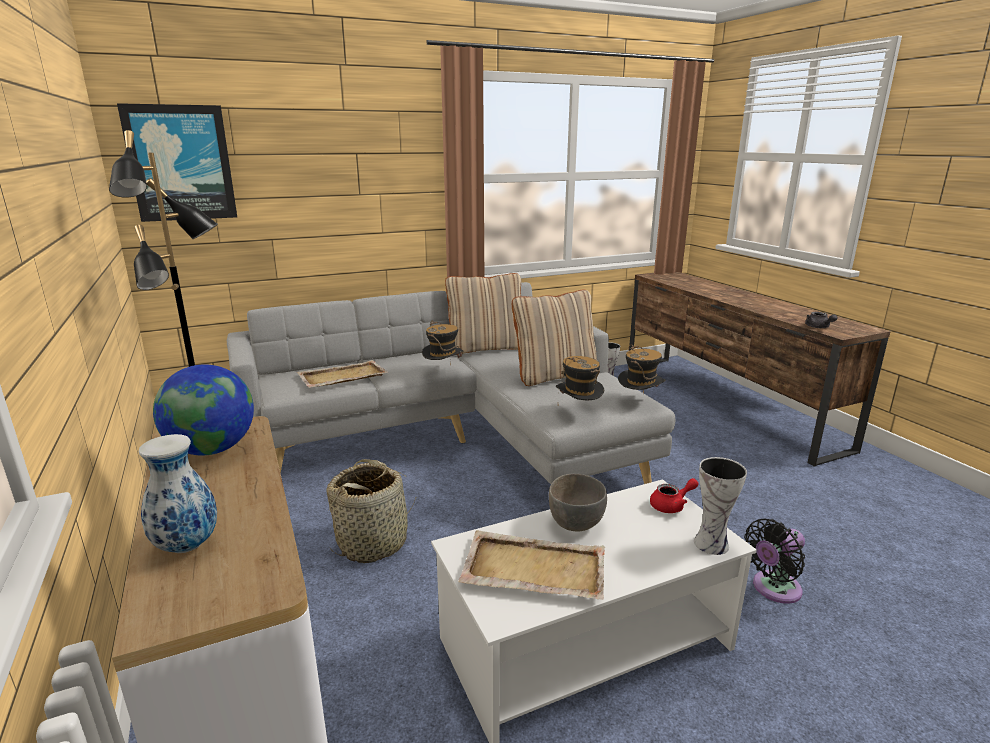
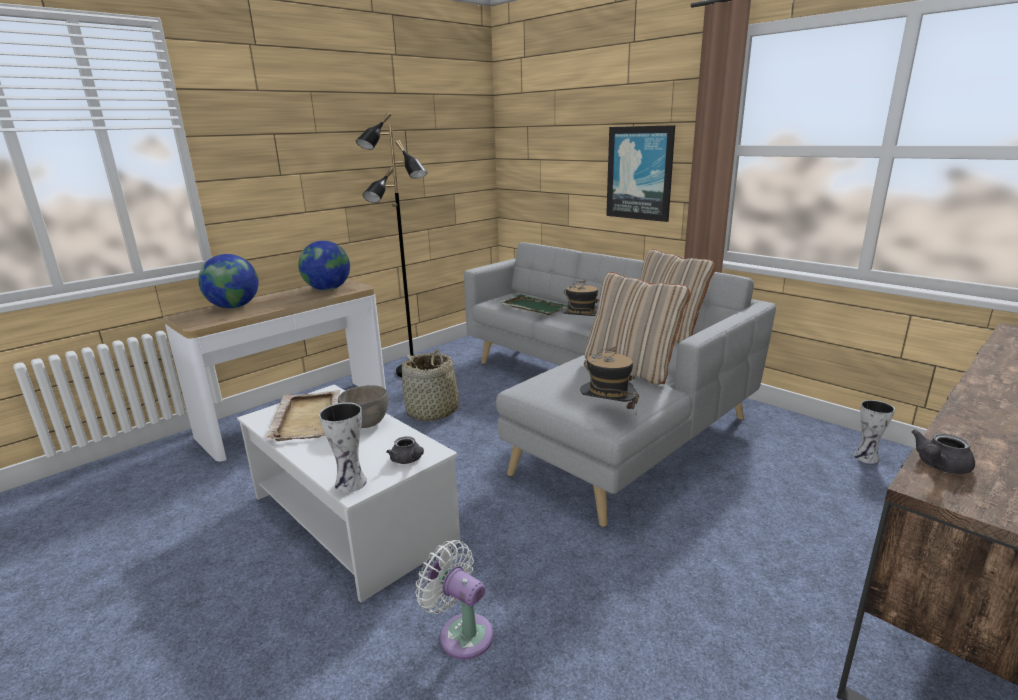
camera: 70 degrees right, 0 degrees up
(180, 163) = (525, 132): picture -> picture (640, 173)
(187, 546) = (234, 307): vase -> globe
(342, 377) = (533, 307): beige tray -> green tray
(578, 412) = (547, 391): hat -> none
(671, 506) = (408, 460): red teapot -> grey teapot
(773, 589) = (462, 633): black fan -> white fan

